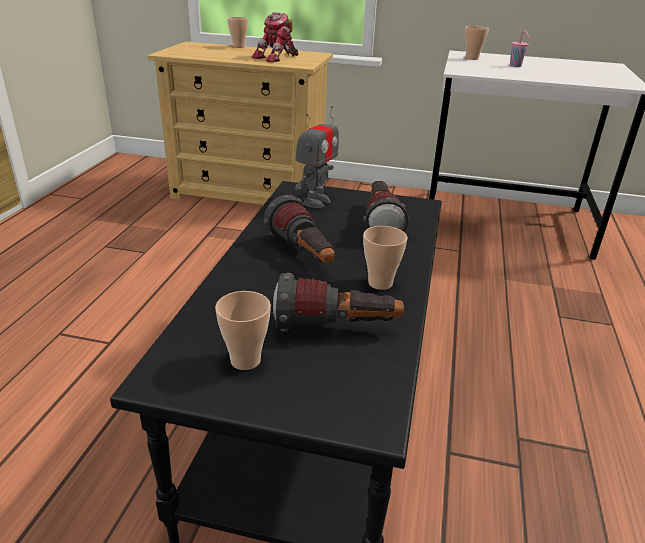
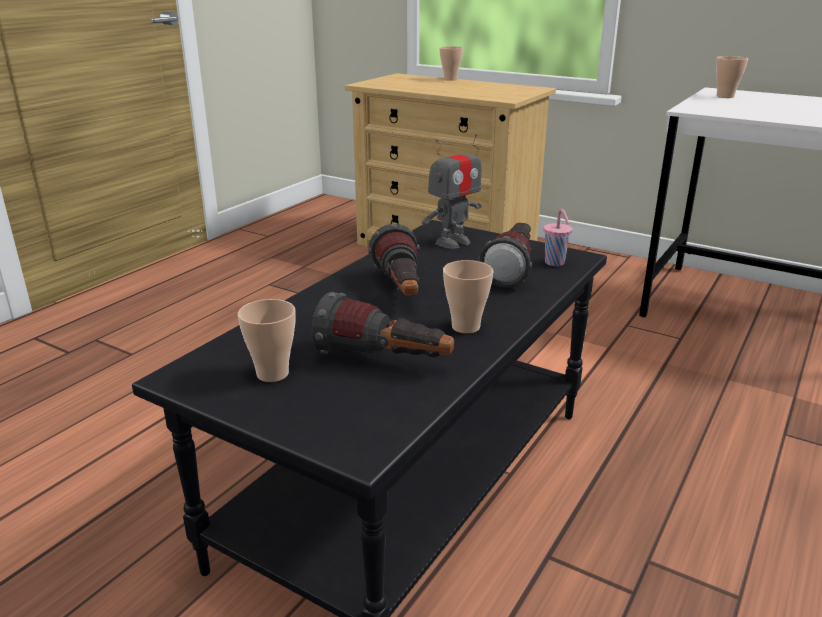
camera: 20 degrees right, 5 degrees down
(277, 58) = (484, 91): toy robot -> none
(516, 66) = (779, 106): pink cup -> pink cup (555, 263)

